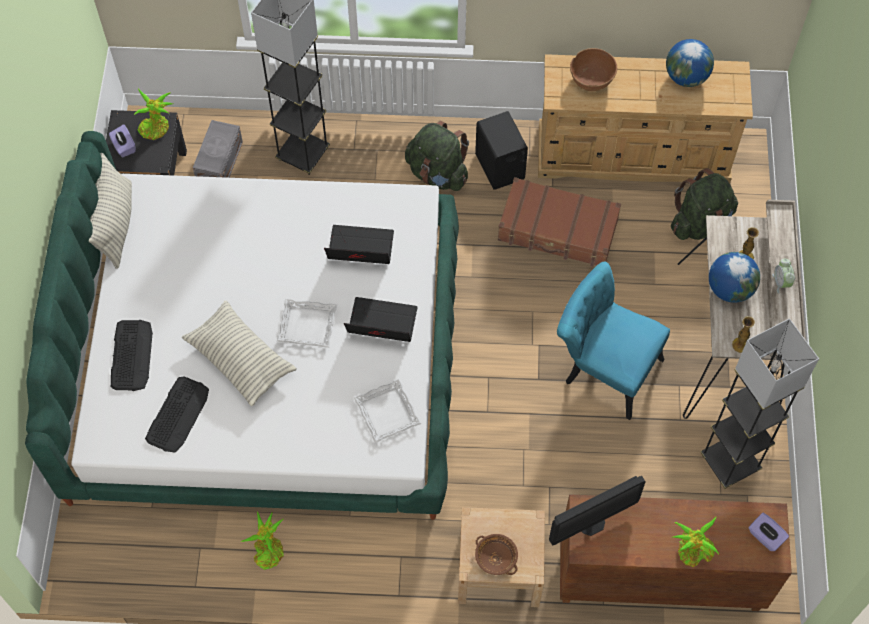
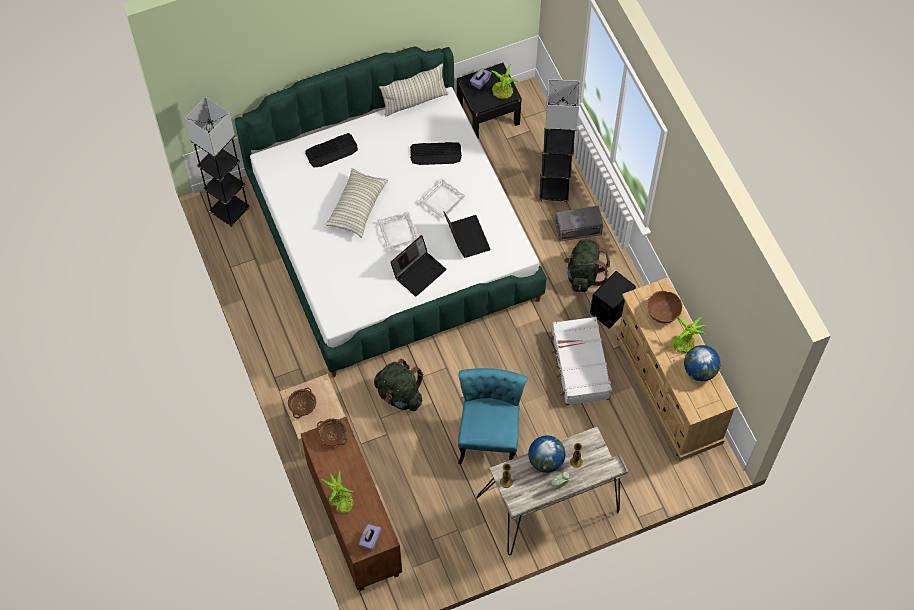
camera: 65 degrees right, 0 degrees up
(178, 414) = (306, 192): keyboard -> keyboard (436, 154)
(218, 163) = (520, 146): grey storage box -> grey storage box (577, 228)
(268, 550) = (270, 295): potted plant -> potted plant (684, 342)
(380, 325) = (419, 272): laptop -> laptop turned 60 degrees clockwise
(387, 413) = (361, 300): white tray -> white tray (442, 200)
(558, 230) = (579, 365): brown suitcase -> white suitcase
(591, 522) = (332, 435): monitor -> brown bowl
(700, 222) = (636, 453): green backpack -> green backpack (399, 395)
(730, 463) = (457, 537): grey floor lamp -> grey floor lamp (230, 211)

